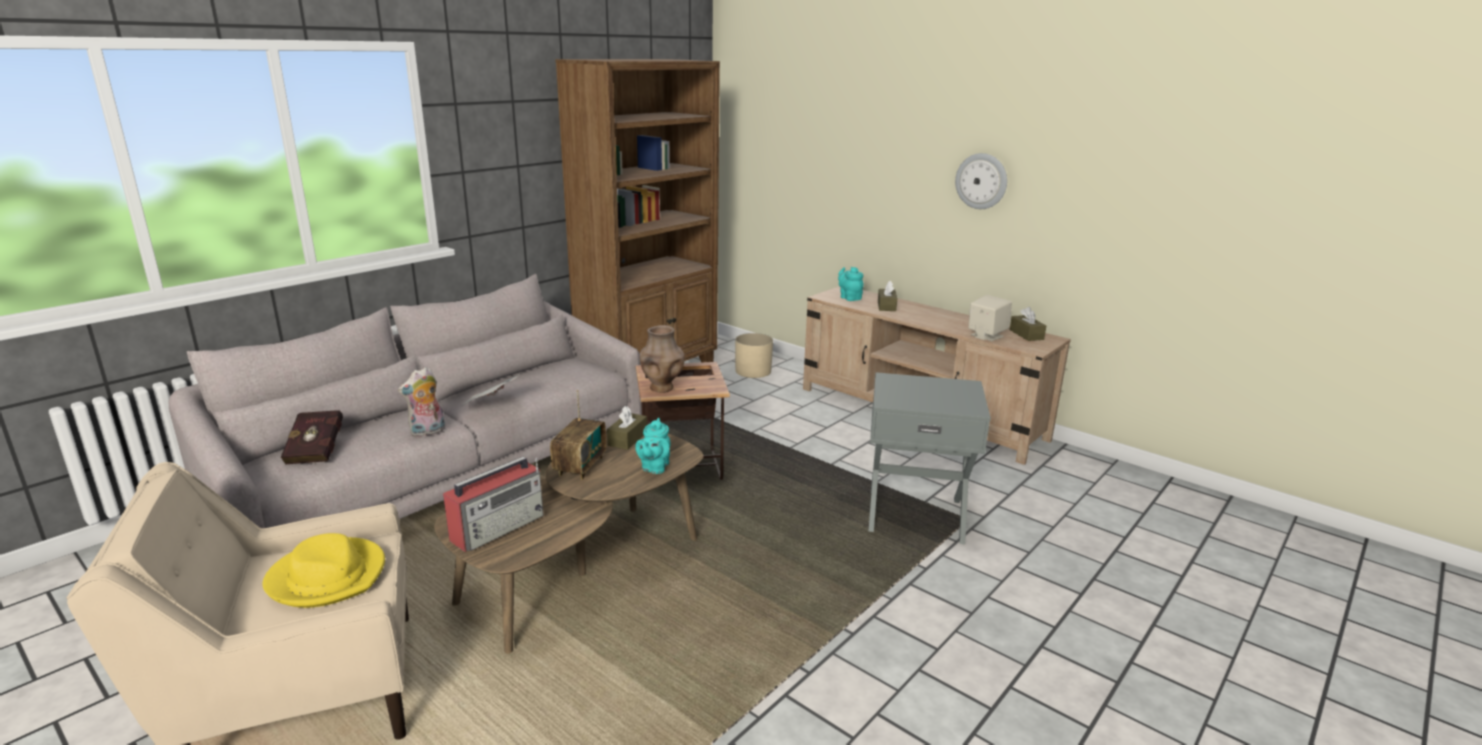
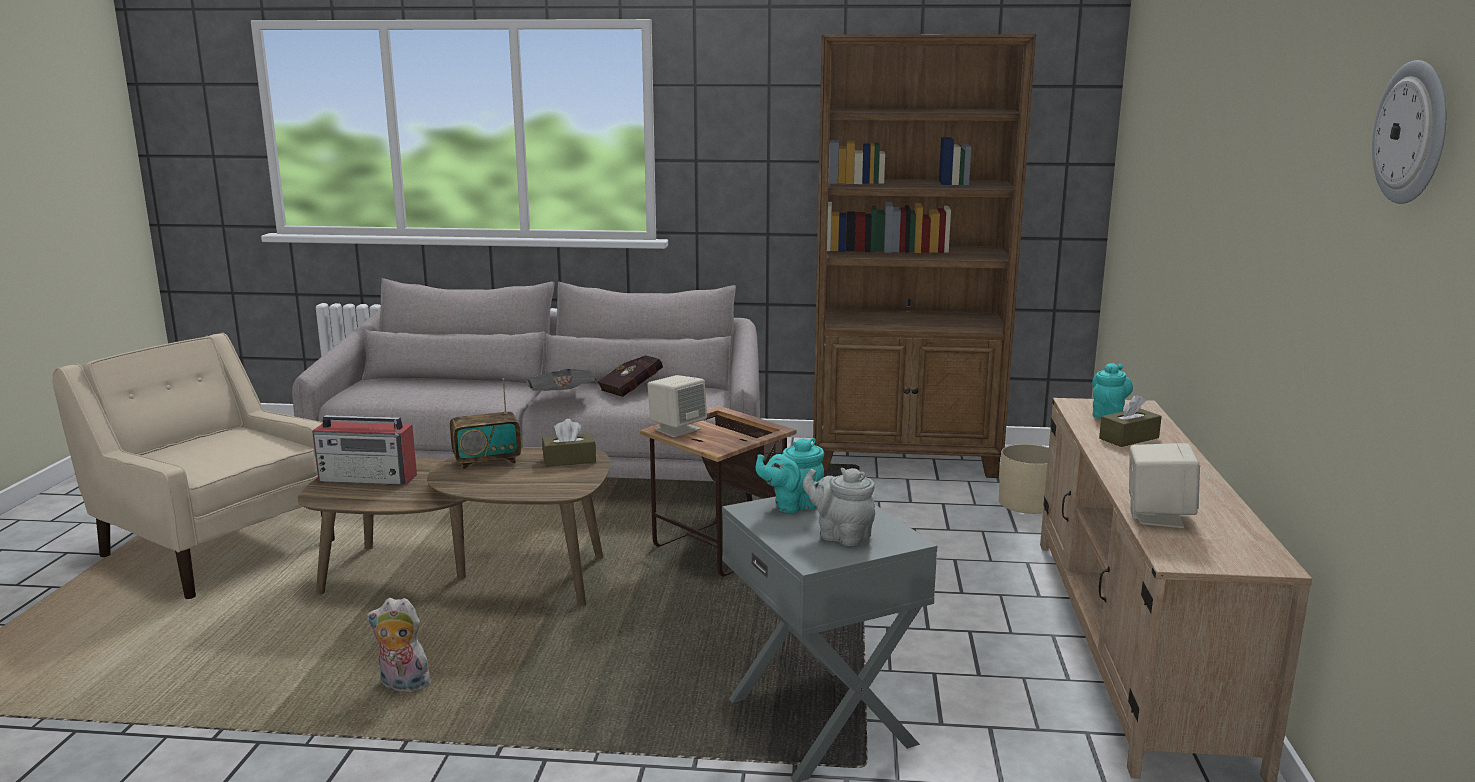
camera: 55 degrees right, 5 degrees down
(318, 450) = (409, 386): red book -> red book (633, 389)
(328, 576) = (229, 452): yellow hat -> none
(427, 432) = (485, 401): plush toy -> plush toy (402, 686)
(654, 467) = (522, 487): turquoise teapot -> turquoise teapot (792, 505)
(661, 388) = (677, 429): brown vase -> beige speaker
(949, 394) = (840, 535): none -> grey teapot
(981, 181) = (1274, 237): wall clock -> wall clock (1413, 133)
(1026, 334) = (1238, 541): brown tissue box -> none

